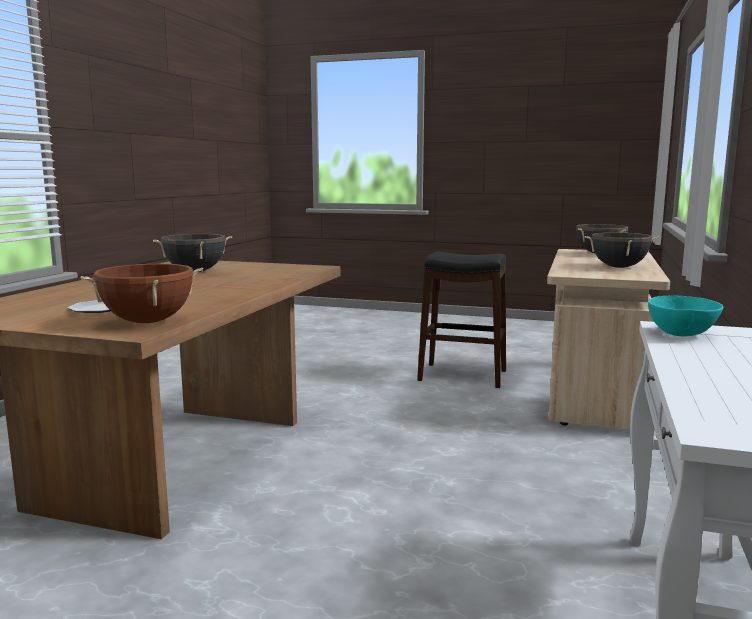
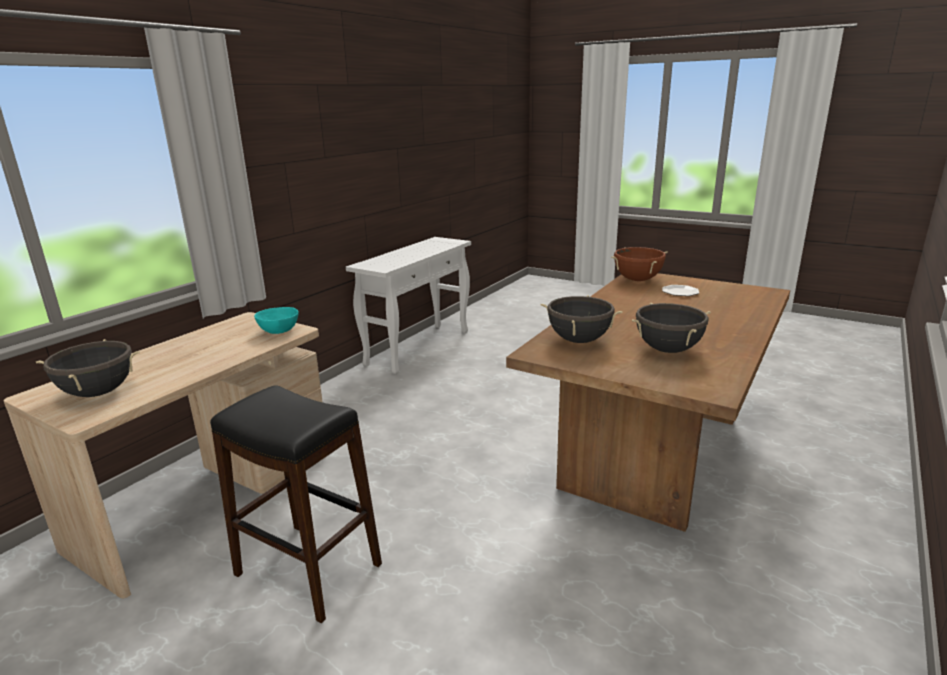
camera: 165 degrees left, 10 degrees up
(619, 267) = (208, 342): black cooking pot -> black cooking pot (579, 340)
(682, 333) = (387, 265): turquoise bowl -> turquoise bowl (278, 331)

